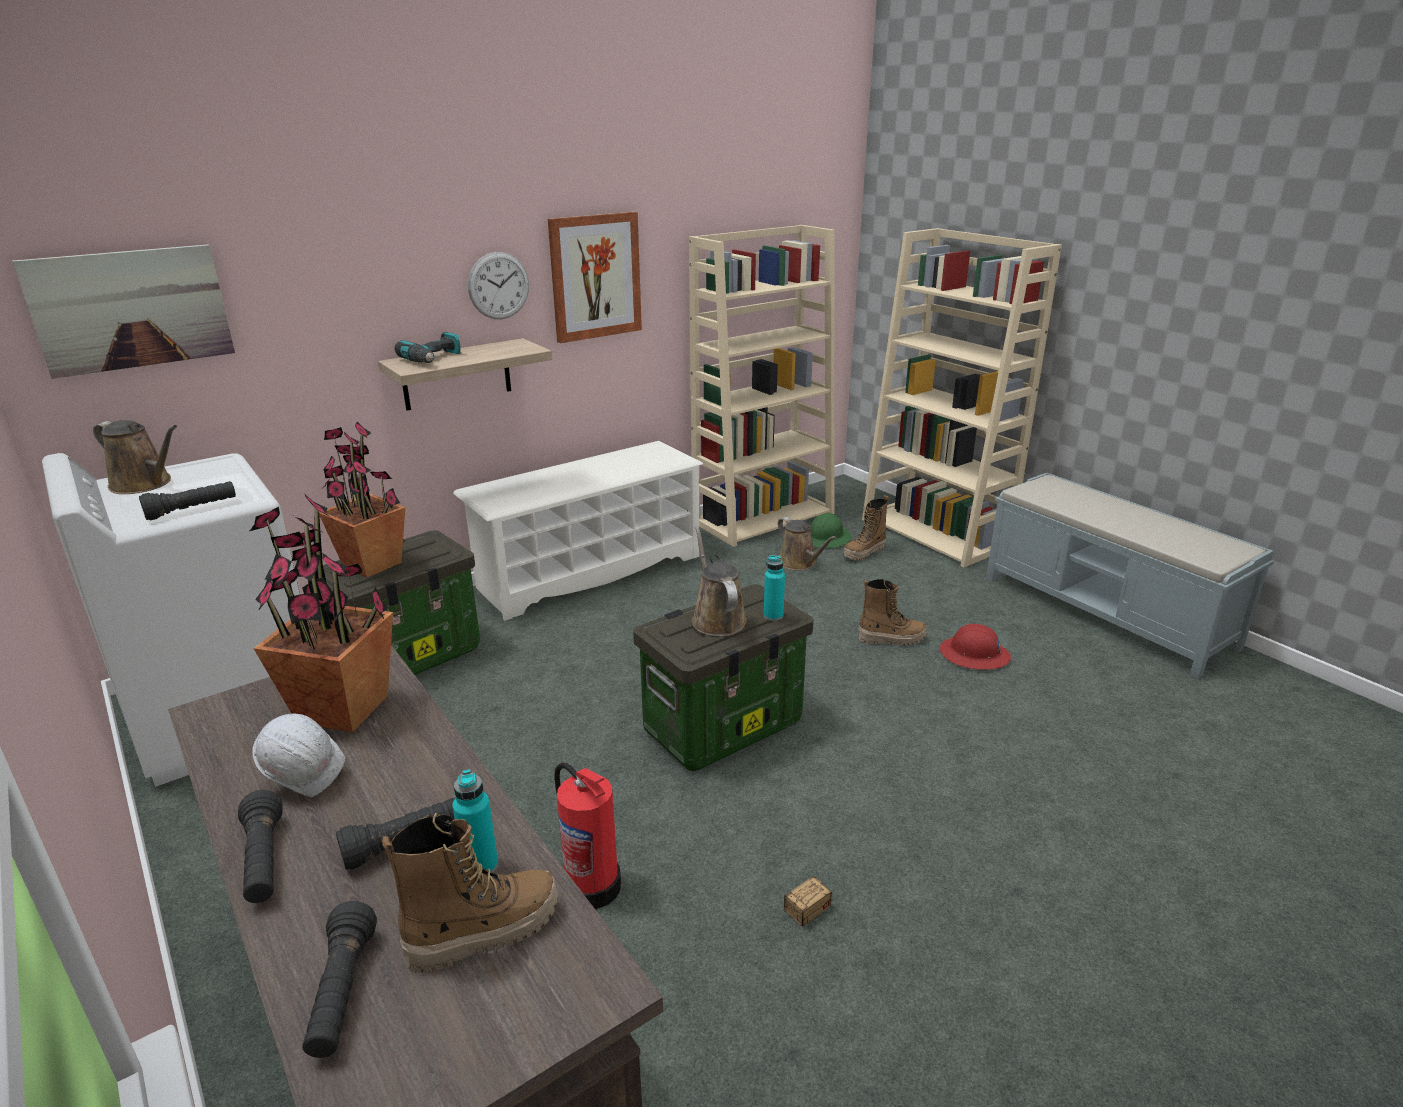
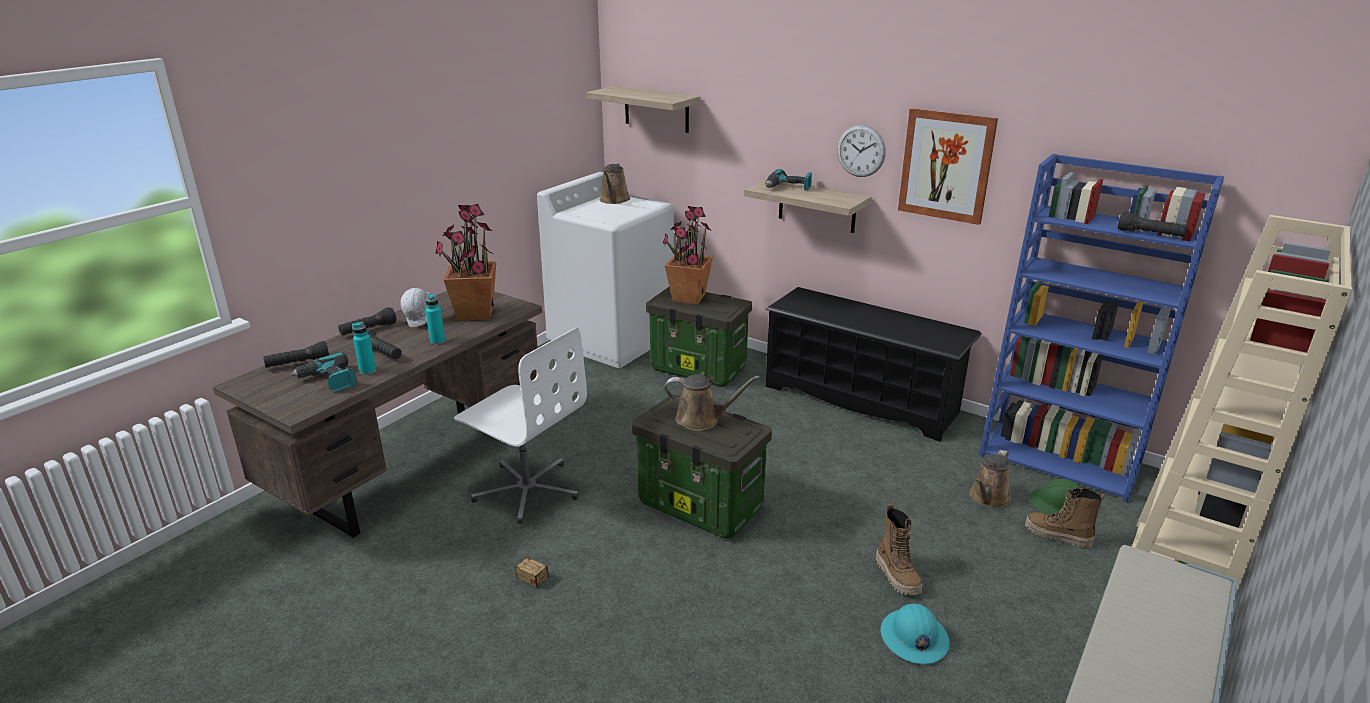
camera: 70 degrees right, 0 degrees up
(131, 309) = (656, 109): picture -> shelf
(192, 510) = (590, 216): black flashlight -> black flashlight (1150, 234)
(484, 931) = (328, 381): boot -> power drill
(589, 572) = (862, 399): white shoe rack -> black shoe rack
(591, 884) = (527, 490): fire extinguisher -> white office chair
(717, 619) = (702, 420): brown watering can -> brown watering can turned 45 degrees clockwise
(764, 517) = (1061, 460): beige bookcase -> blue bookcase
(773, 616) = (722, 441): turquoise bottle -> turquoise bottle (437, 341)
(974, 655) = (913, 638): red hard hat -> turquoise hard hat

